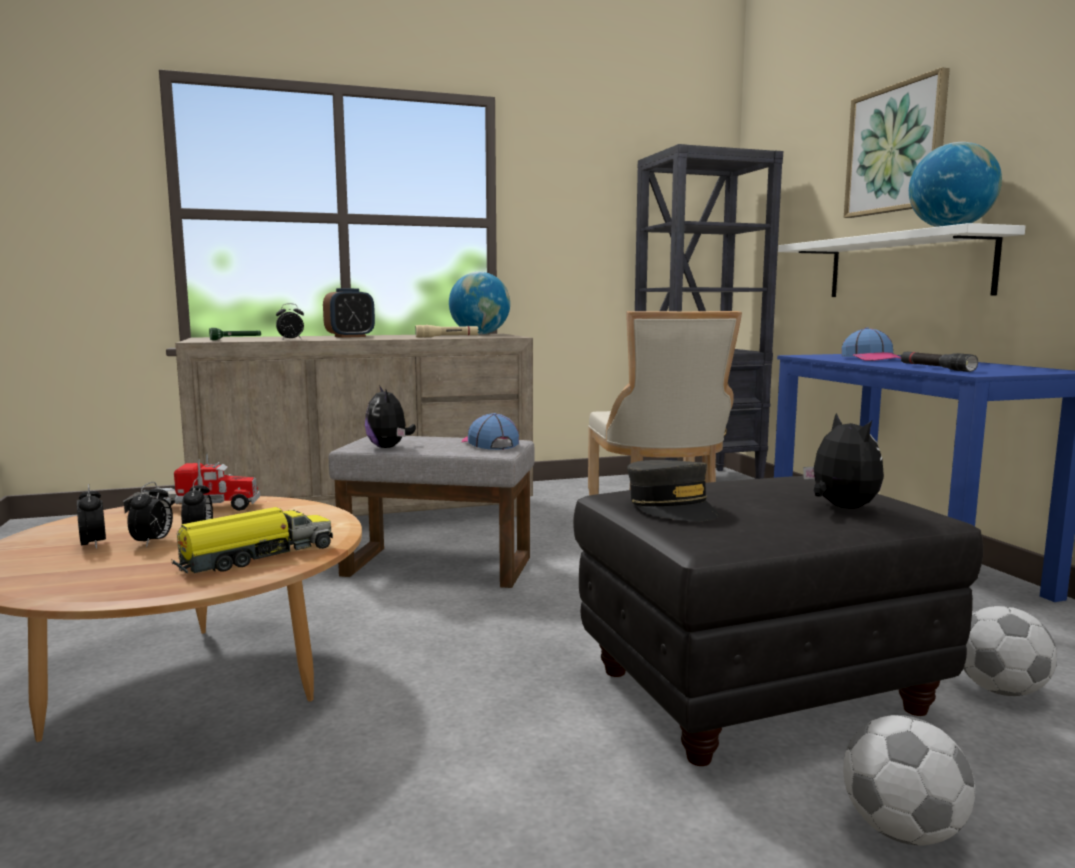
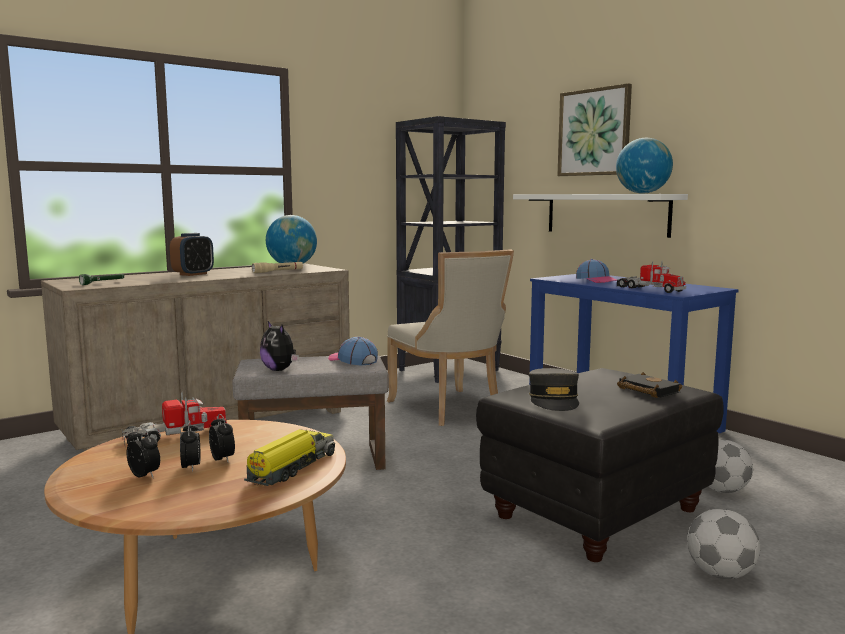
camera: 20 degrees left, 0 degrees up
(291, 339) = (155, 281): alarm clock -> none
(672, 507) = (554, 400): grey cap -> grey cap turned 45 degrees clockwise
(840, 507) = (646, 390): plush toy -> black book
(935, 368) = (649, 289): black flashlight -> toy truck

